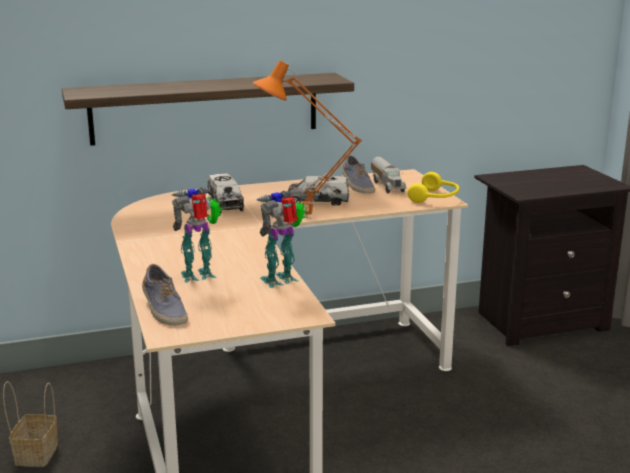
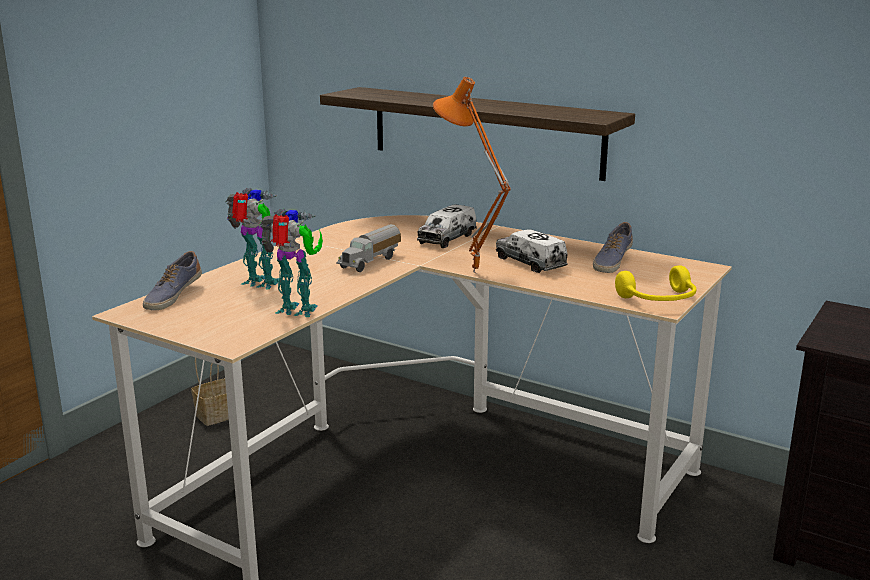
camera: 50 degrees right, 0 degrees up
(388, 186) = (644, 272): toy truck -> toy truck (371, 262)

